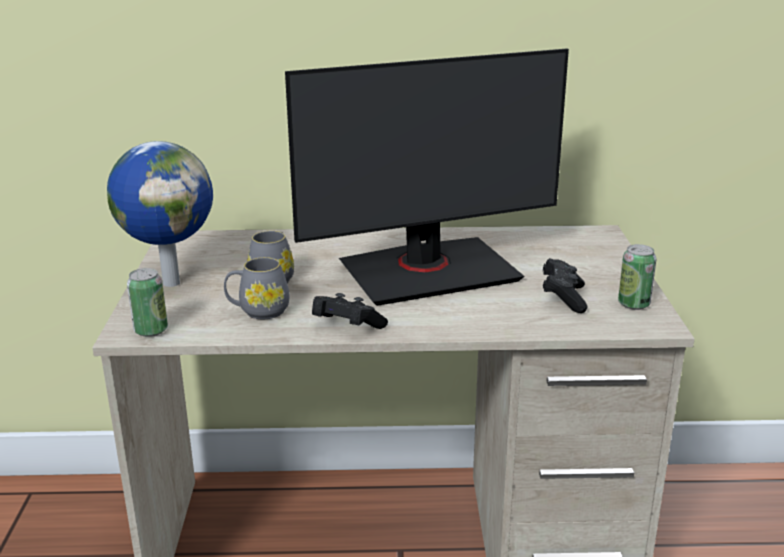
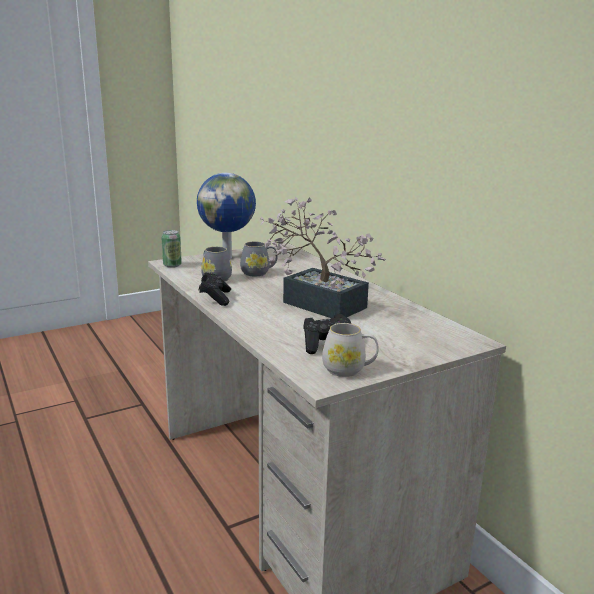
camera: 60 degrees right, 5 degrees down
(428, 271) = (317, 302): monitor -> potted plant
(633, 304) = (349, 370): can -> white mug

